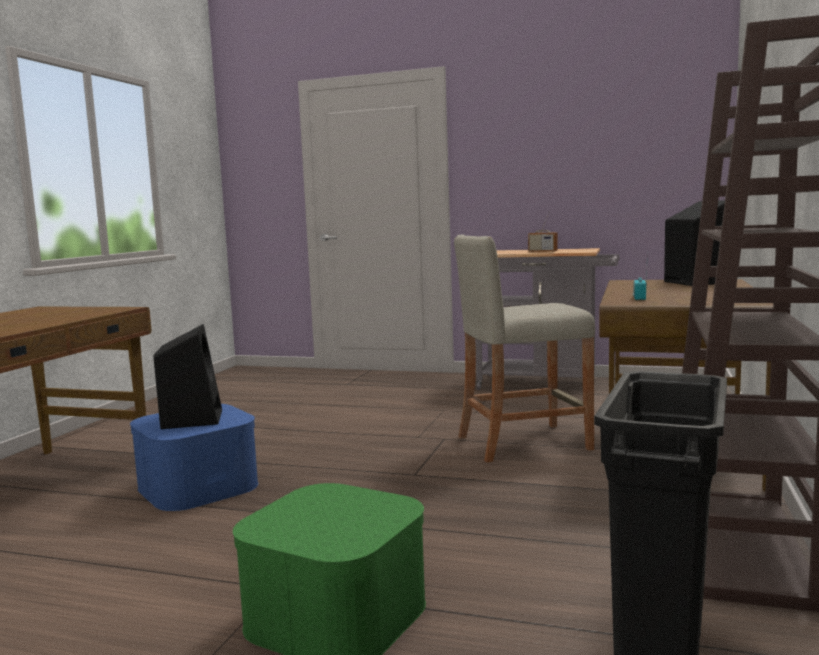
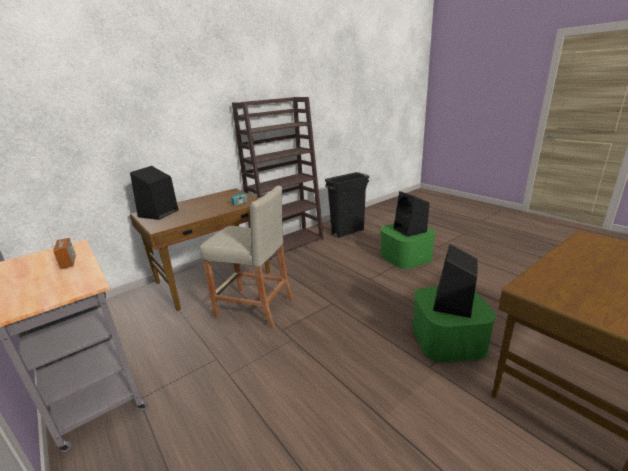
camera: 145 degrees left, 15 degrees up
(198, 485) = (448, 338): blue storage box -> green storage box
(319, 518) = (410, 230): none -> black speaker

